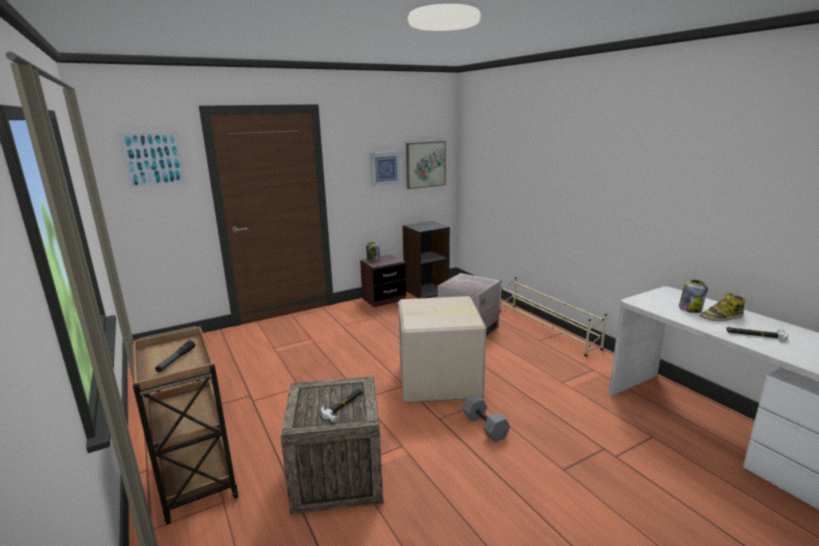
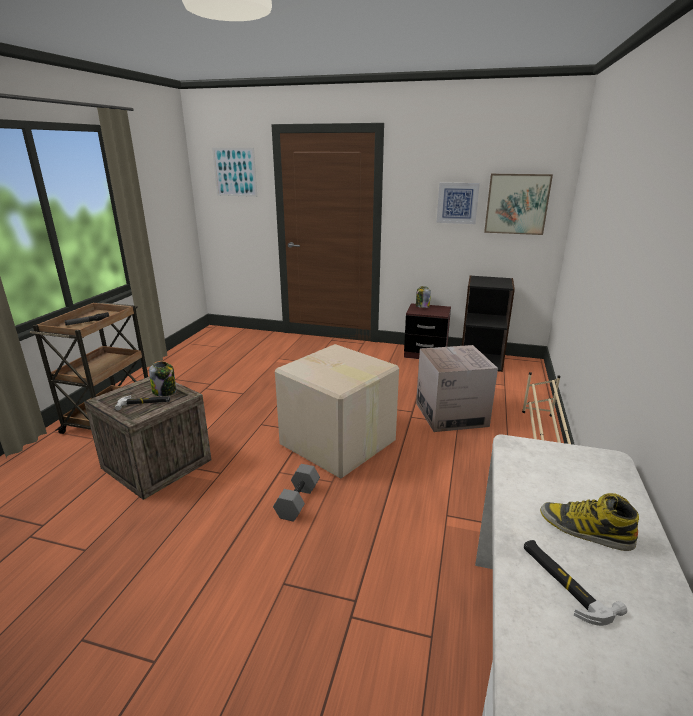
camera: 45 degrees right, 5 degrees up
(690, 309) = (564, 494): jar -> jar (165, 391)

